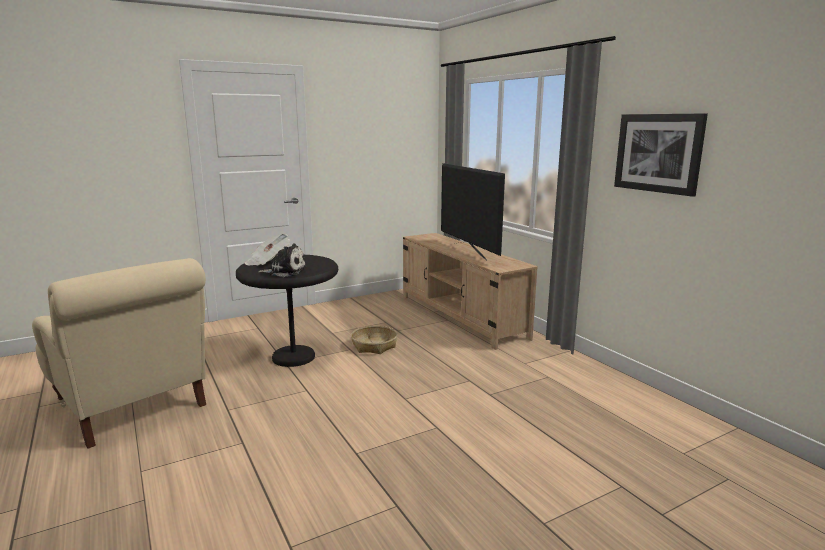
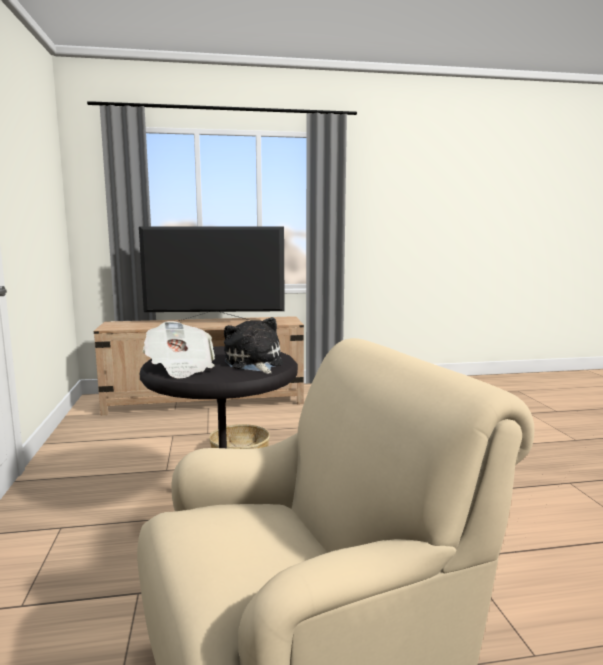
camera: 70 degrees left, 5 degrees down
(285, 271) = (254, 364): plush toy -> plush toy turned 45 degrees counterclockwise
(658, 153) = (389, 204): picture -> none

